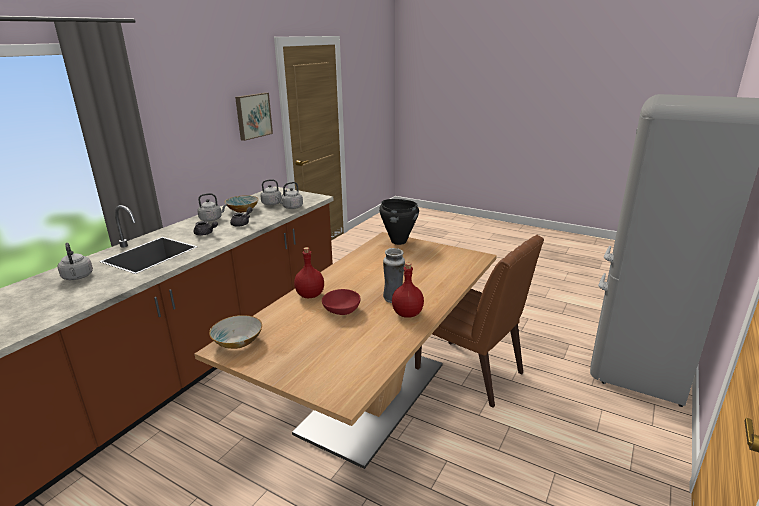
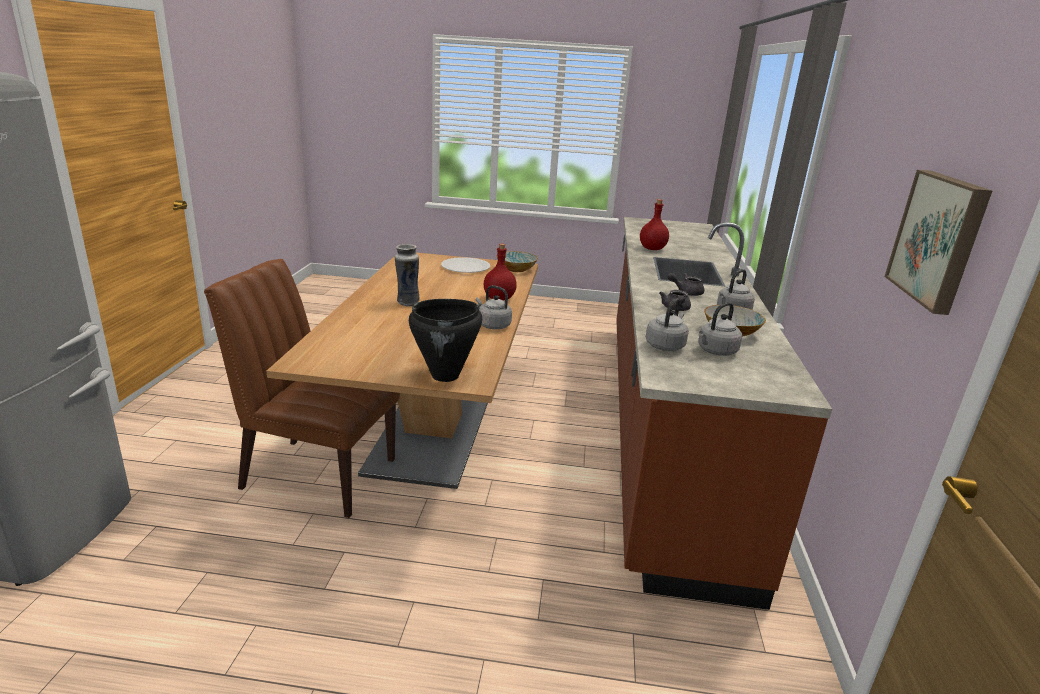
camera: 155 degrees right, 0 degrees up
(78, 277) = (691, 252): grey kettle -> grey kettle (492, 325)
(293, 354) = (465, 267): none -> white plate
(341, 310) = (454, 291): red bowl -> none
(407, 313) = (386, 293): red bottle -> red bottle (652, 249)

